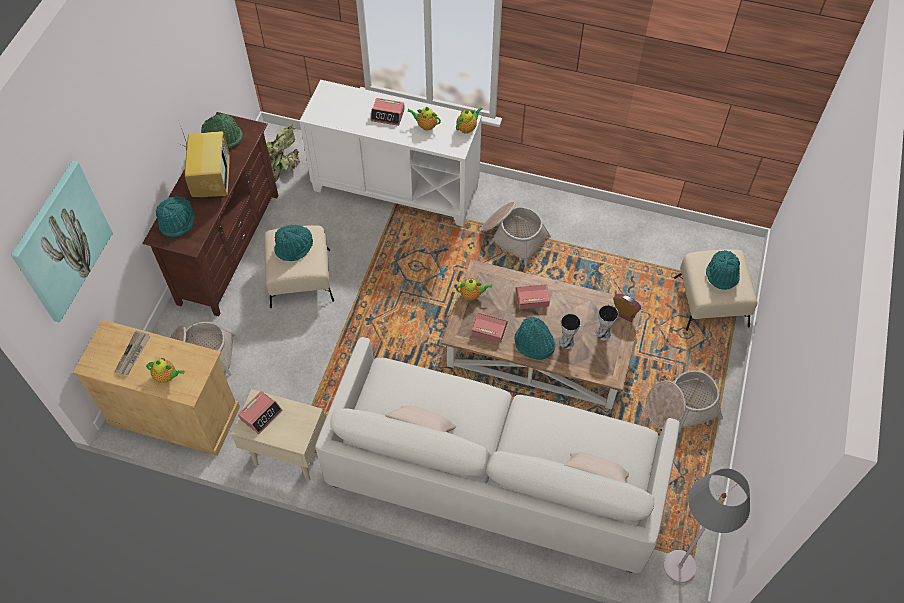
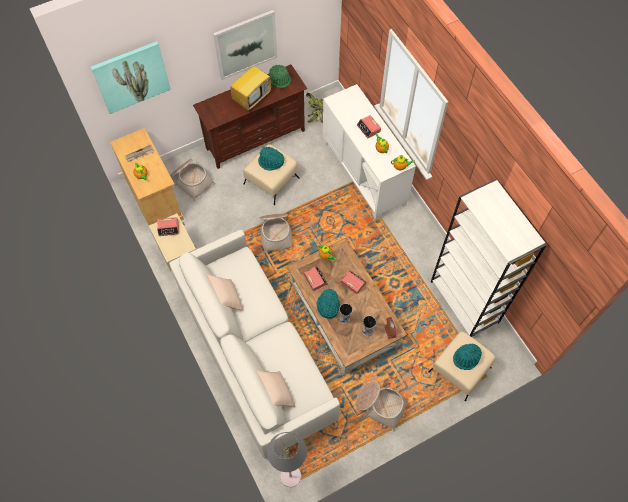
camera: 45 degrees right, 5 degrees up
(163, 109) = (246, 44): none -> picture
(177, 221) = (217, 106): turquoise hat -> none
(513, 236) = (395, 246): basket -> basket (276, 233)
(642, 233) = (465, 302): none -> white bookcase

